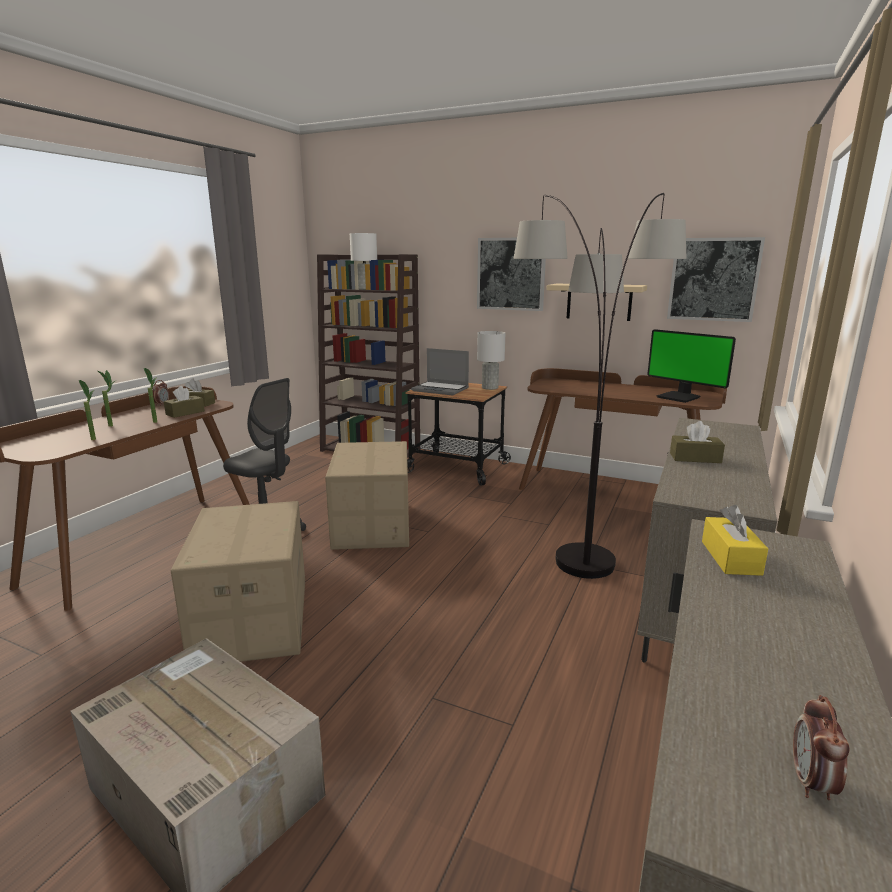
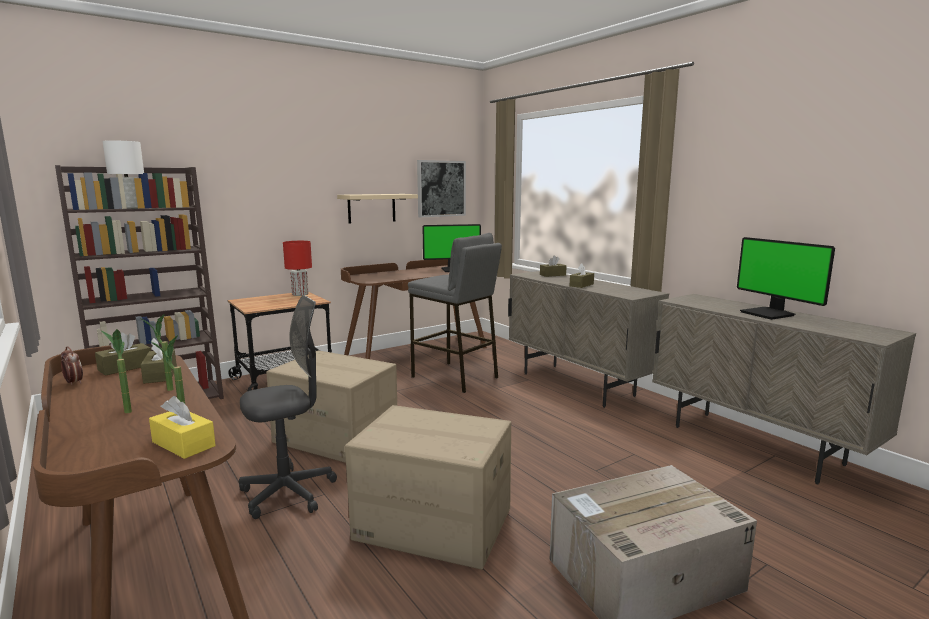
camera: 60 degrees left, 5 degrees down
(441, 389) = (268, 304): laptop -> none
(489, 388) = (300, 294): white table lamp -> red table lamp
(511, 274) = (295, 187): picture -> none
(579, 531) = (455, 377): floor lamp -> grey stool
(730, 558) = (703, 304): yellow tissue box -> yellow tissue box (183, 444)
(732, 434) = (552, 275): none -> brown tissue box
(767, 637) = (769, 314): none -> monitor
(811, 783) = (852, 327): alarm clock -> none

